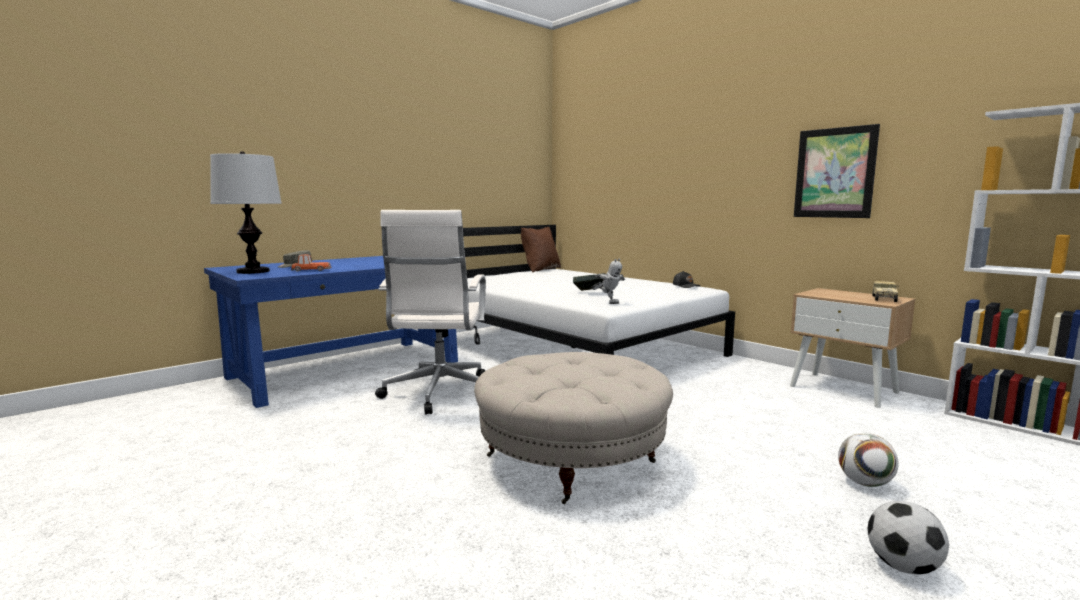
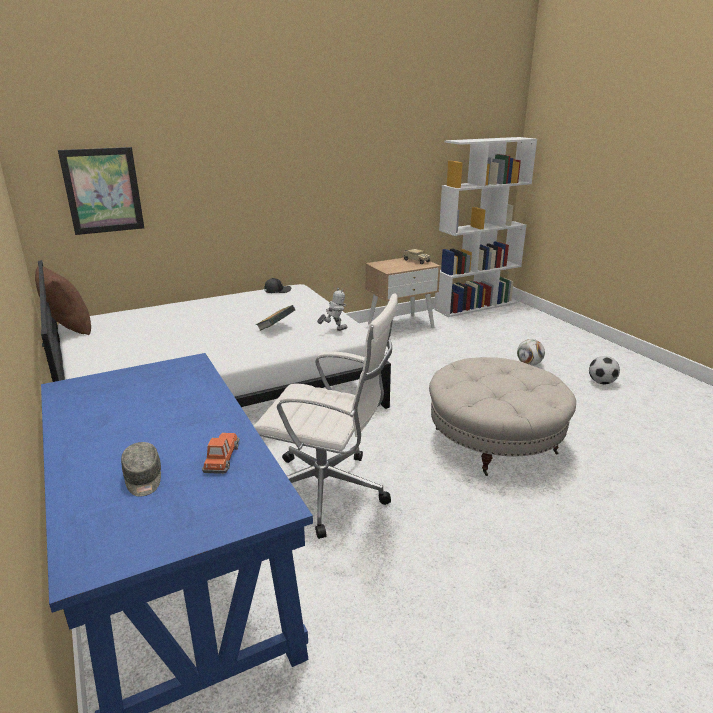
camera: 75 degrees left, 15 degrees up
(253, 271) = (198, 515): table lamp -> none
(834, 173) = (366, 176): picture -> picture (103, 191)

